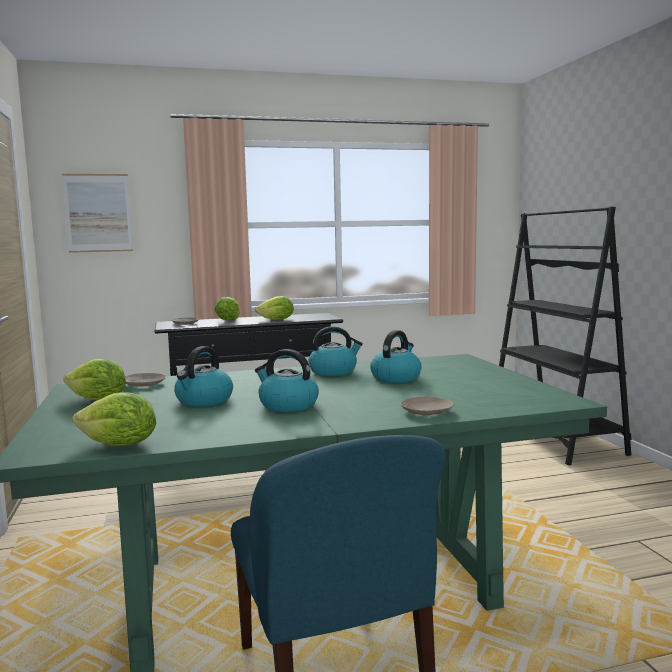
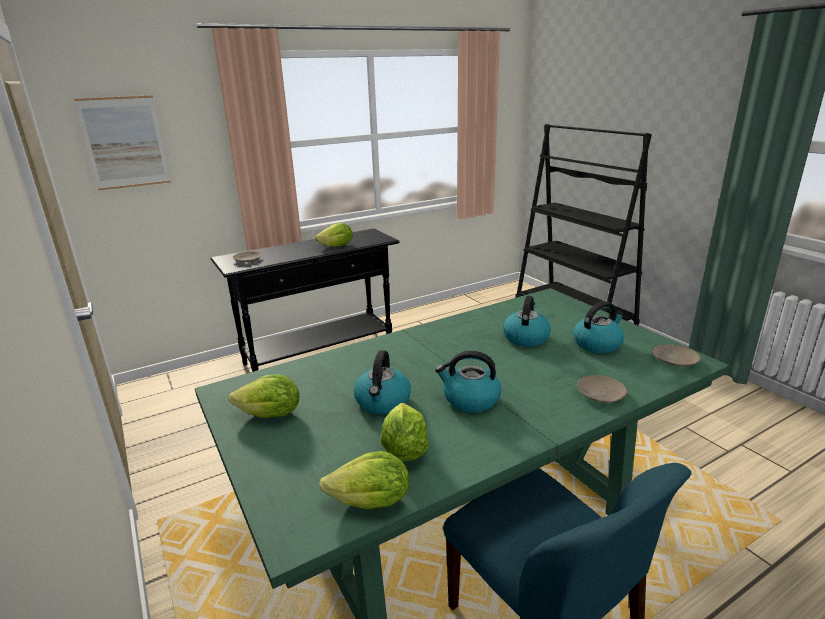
camera: 15 degrees left, 15 degrees up
(143, 384) = (293, 377): beige plate -> beige plate (674, 360)
(228, 320) = (287, 249): lettuce -> lettuce (404, 450)
(334, 371) = (460, 332): kettle -> kettle (597, 344)

